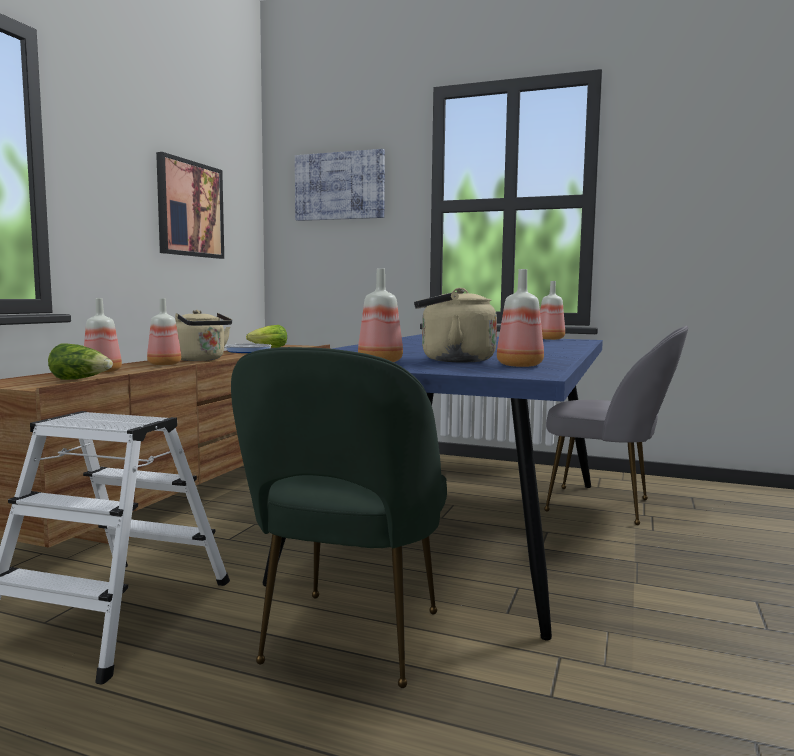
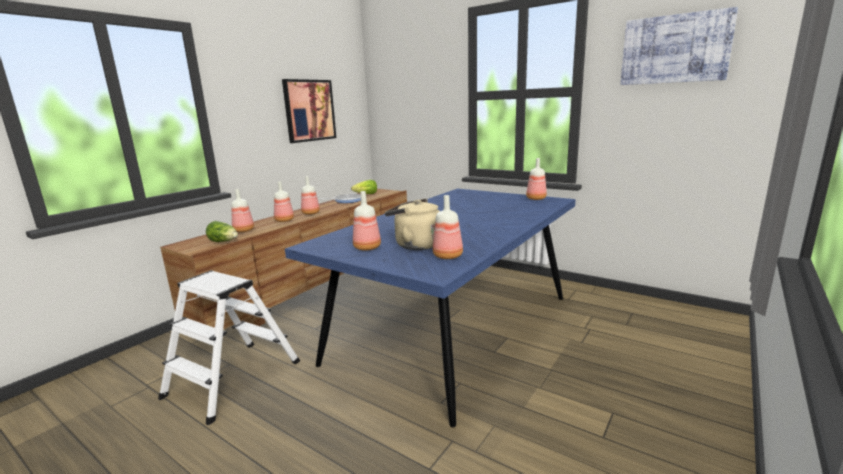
camera: 15 degrees right, 10 degrees up
(201, 360) = (310, 213): beige kettle -> bottle
(339, 186) = (410, 82): picture -> picture (674, 49)
(346, 645) = (337, 416): green chair -> none
(608, 507) = (563, 318): grey chair -> none

